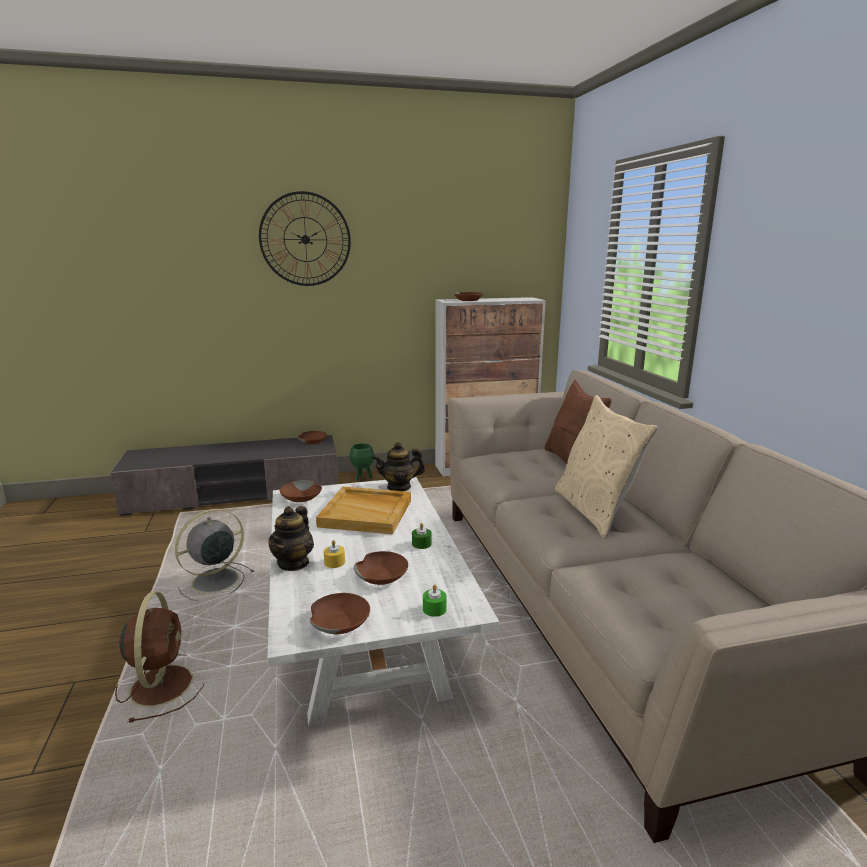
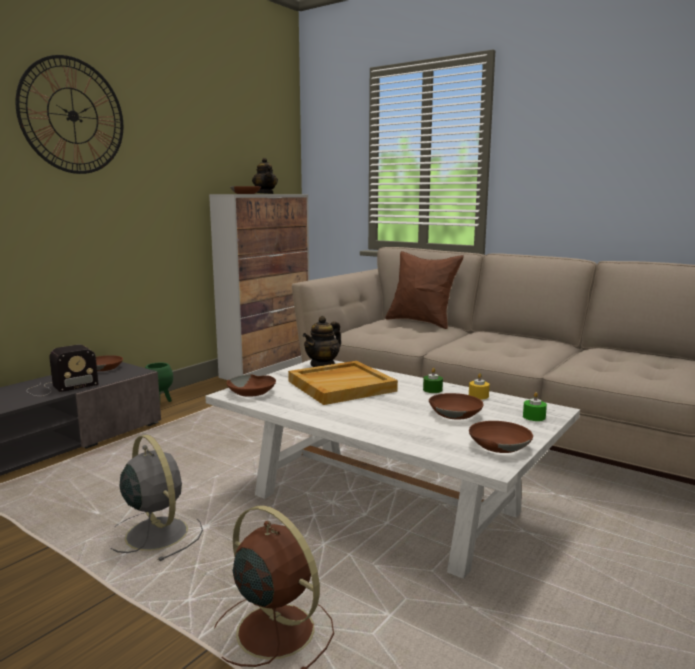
camera: 40 degrees left, 5 degrees down
(213, 581) = (155, 533): grey fan -> grey fan turned 135 degrees clockwise
(264, 451) = (60, 387): none -> radio
(293, 563) = (369, 429): teapot -> teapot (265, 193)
(334, 562) = (400, 418): yellow candle -> yellow candle (478, 396)
(595, 511) = (502, 341): beige pillow -> none

